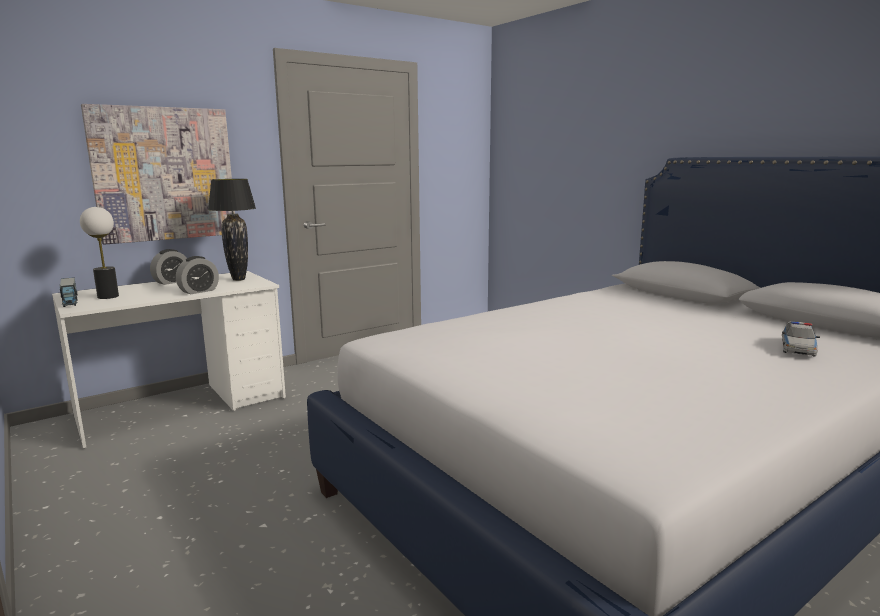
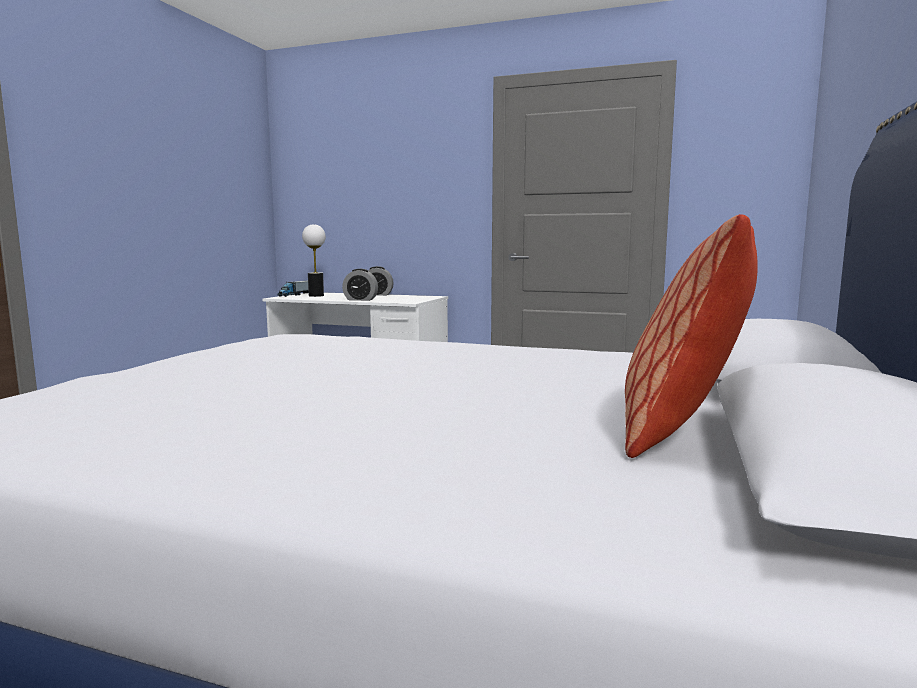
camera: 55 degrees right, 5 degrees down
(164, 174) = (390, 203): picture -> none
(239, 279) = (413, 298): black table lamp -> none
(762, 322) = (684, 431): none -> pillow
(797, 348) = (526, 461): toy car -> none

